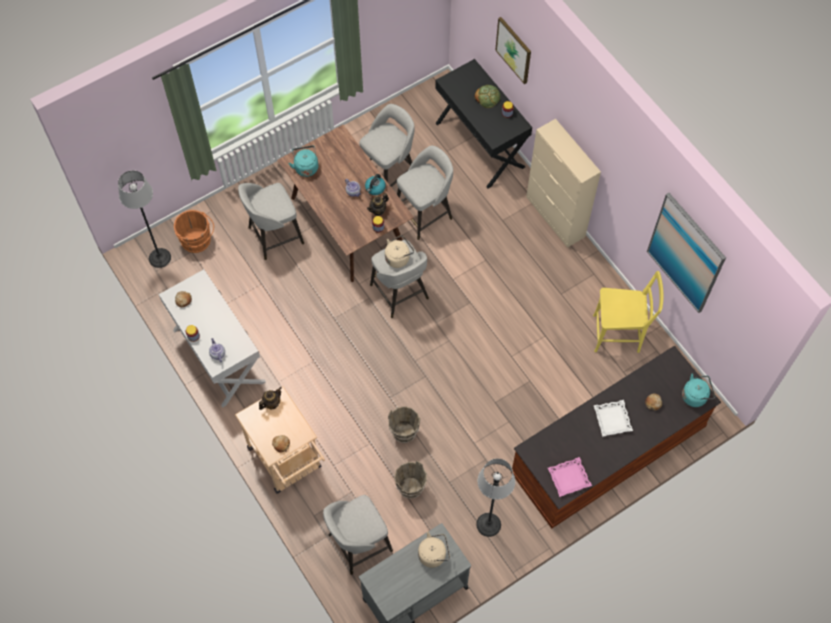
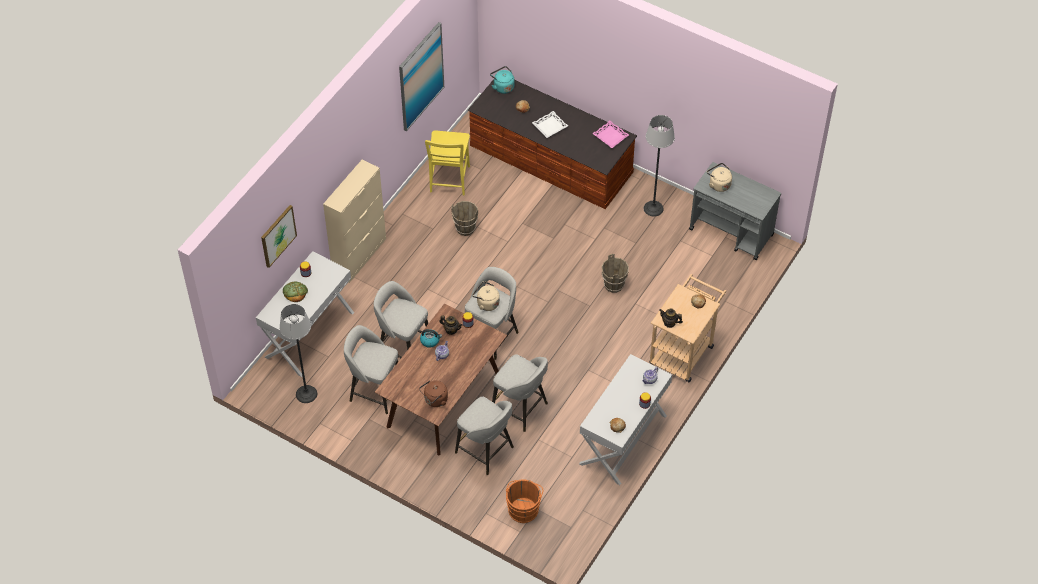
camera: 115 degrees left, 10 degrees down
(160, 257) = (556, 531): floor lamp -> floor lamp (306, 394)
(306, 167) = (435, 400): turquoise kettle -> brown kettle
(358, 544) = (718, 279): grey stool -> grey stool (520, 408)
(411, 488) = (655, 264): brown bucket -> brown bucket (465, 228)
(480, 144) = (309, 334): black console table -> white console table
(619, 334) = (449, 181): yellow chair -> yellow chair turned 150 degrees counterclockwise

